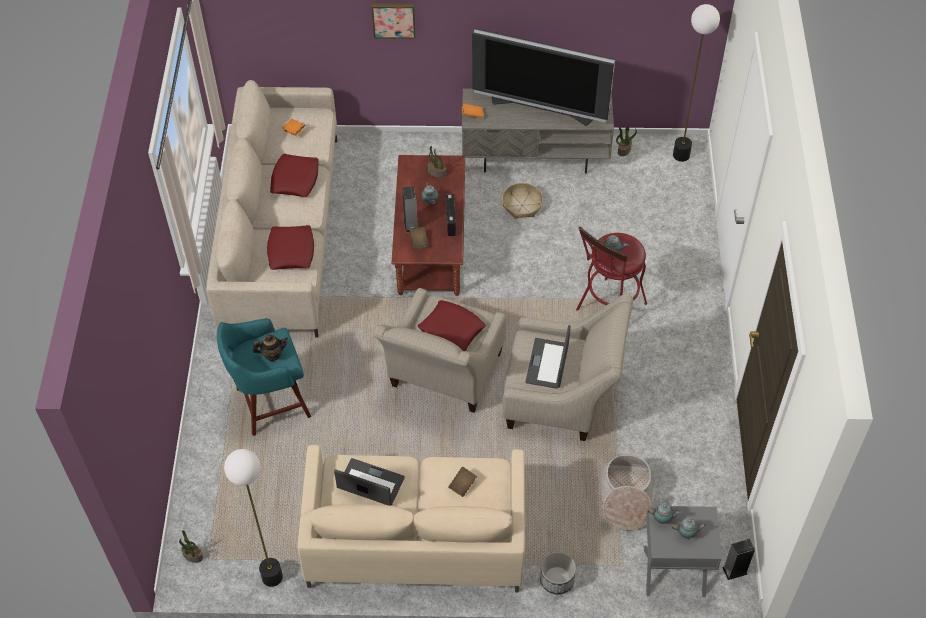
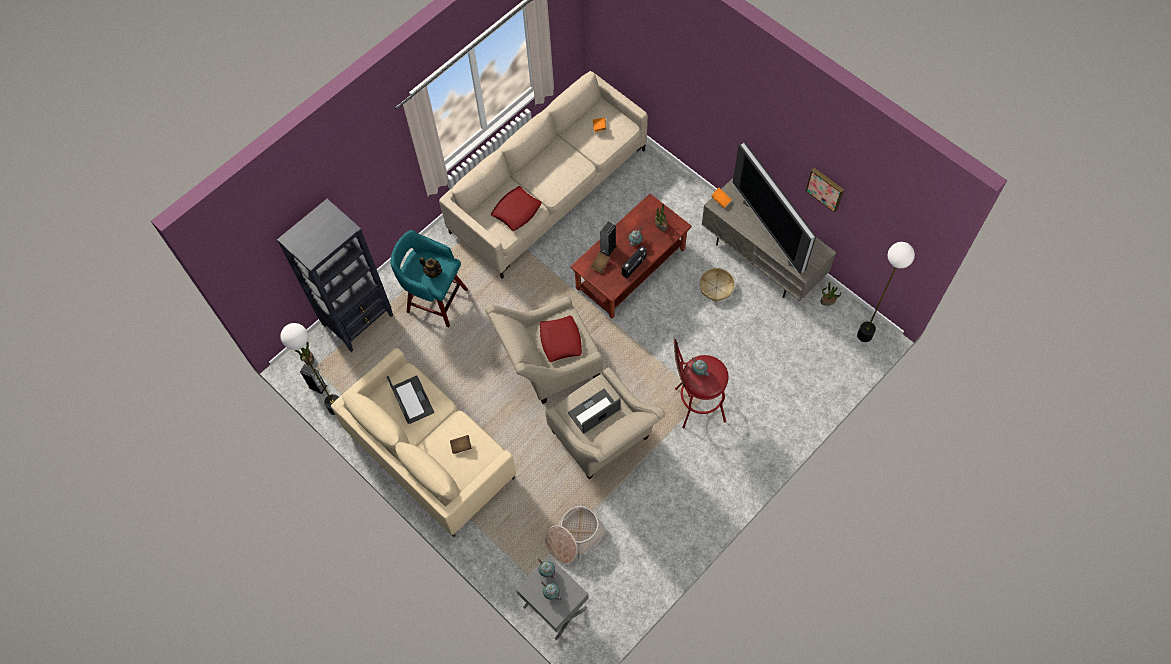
camera: 45 degrees right, 10 degrees up
(209, 480) = (358, 320): none -> black bookcase
(295, 179) = (567, 162): red pillow -> none
(394, 19) = (699, 95): picture -> picture (826, 188)
(556, 580) = (482, 550): planter -> none
(734, 570) = (591, 641): speaker -> speaker (317, 386)

